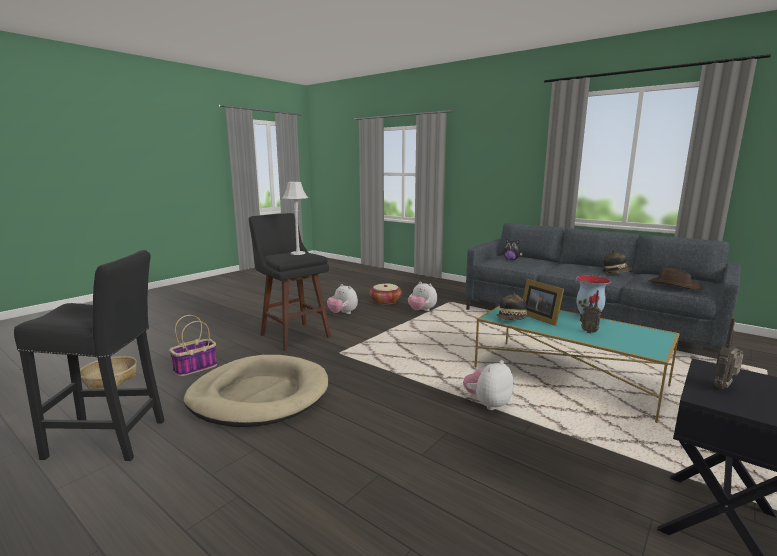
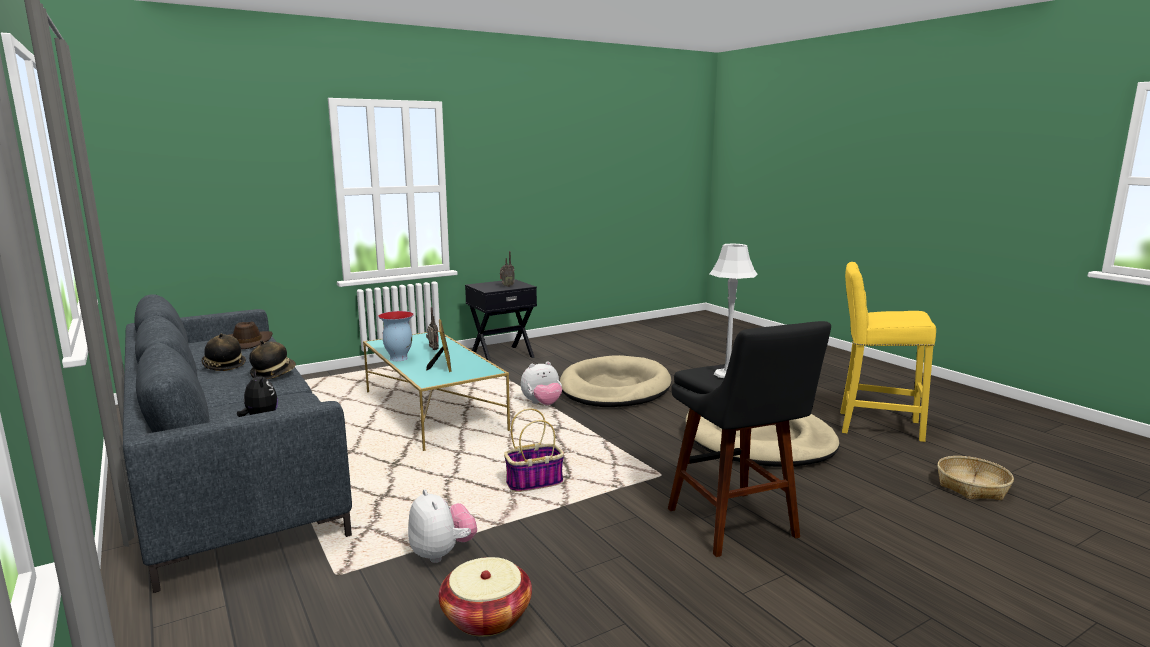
camera: 160 degrees left, 0 degrees up
(112, 440) = (874, 426): black stool -> yellow stool
(195, 368) = (865, 485): basket -> basket (535, 482)
(343, 313) = (624, 580): plush toy -> none
(436, 453) = (614, 388): none -> beige dog bed
(512, 320) = (475, 366): hat -> hat (273, 373)

